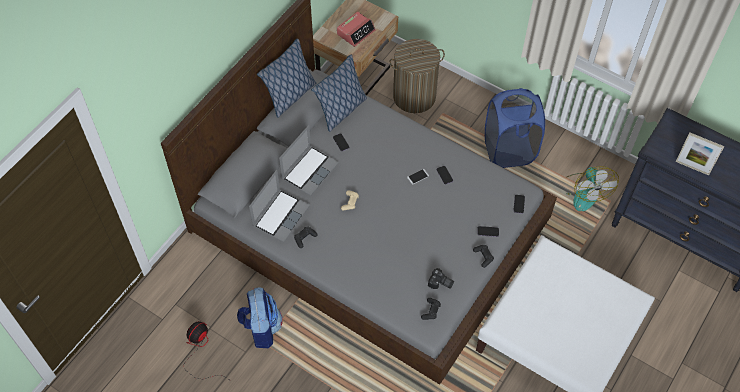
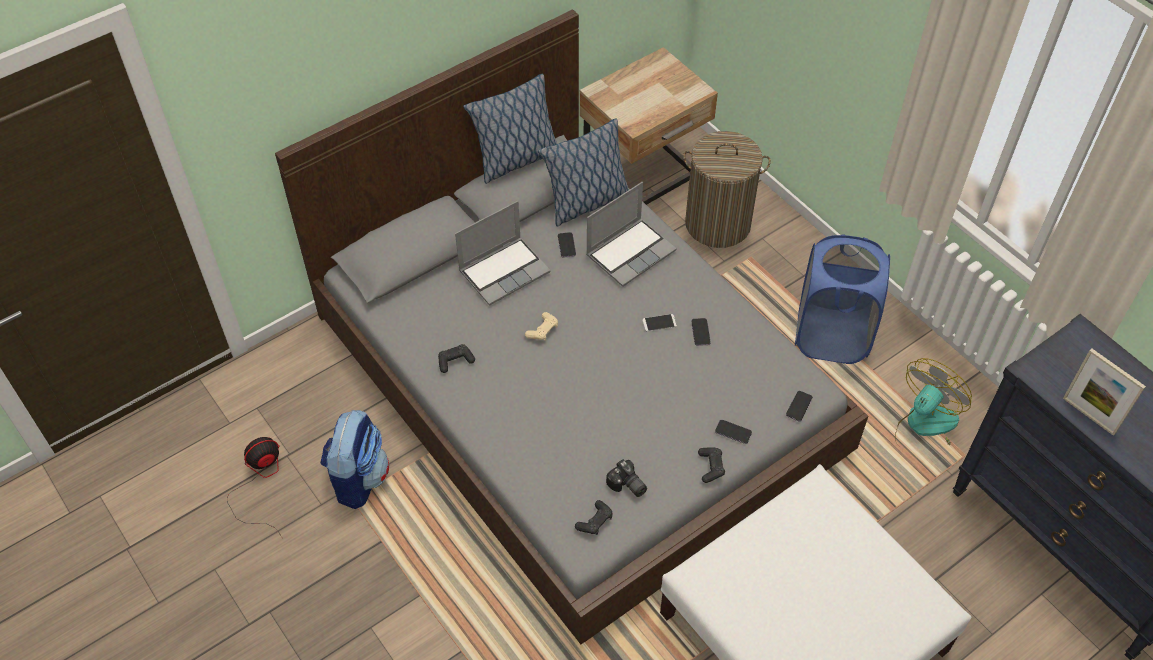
camera: 20 degrees right, 5 degrees down
(281, 215) = (435, 320): laptop -> laptop (630, 252)
(356, 32) = (646, 98): alarm clock -> none
(583, 192) = (924, 429): fan -> fan turned 150 degrees counterclockwise

